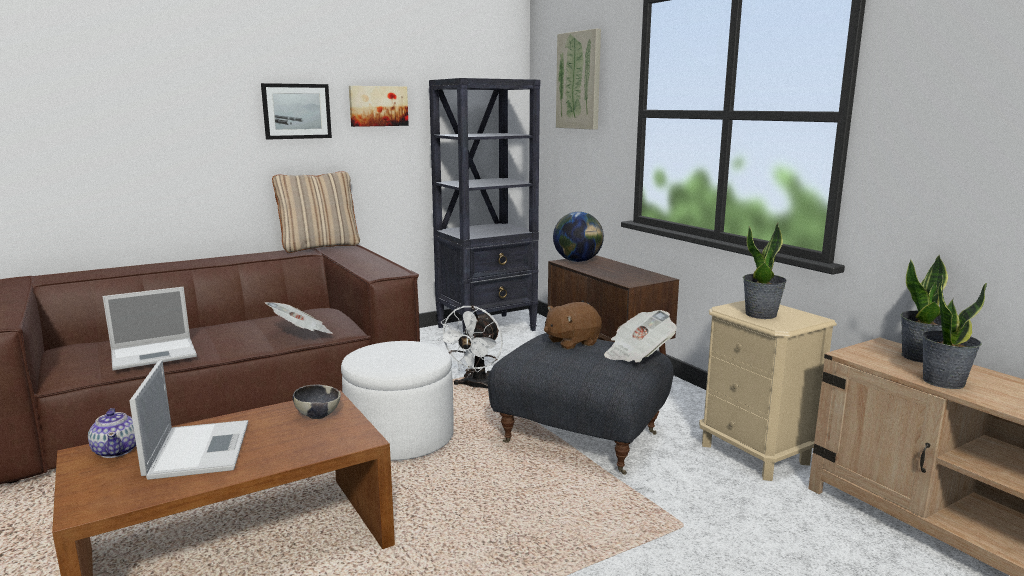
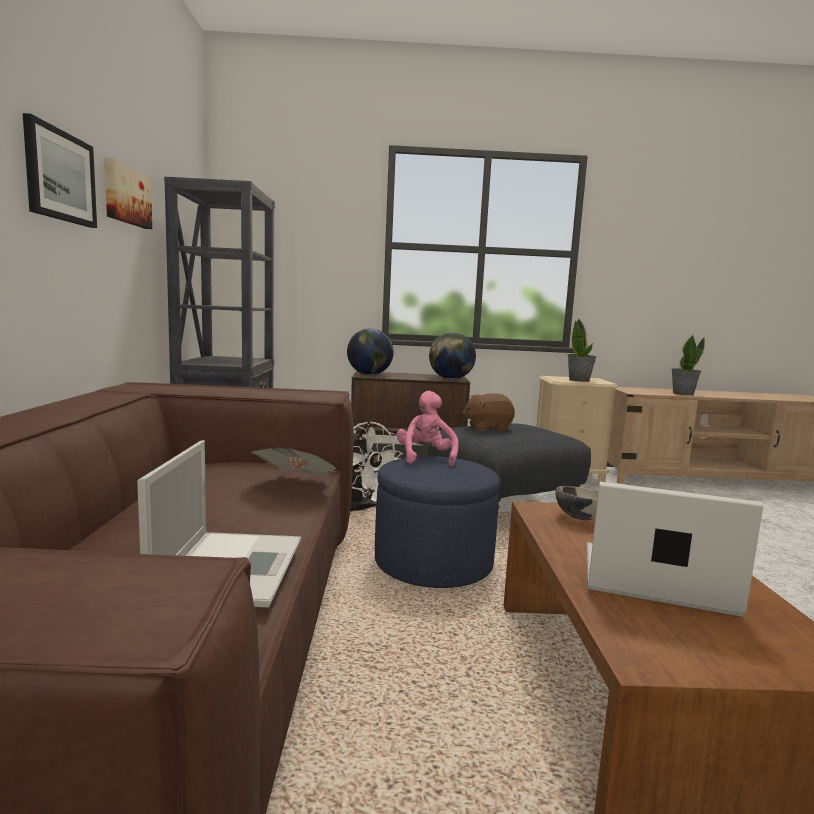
camera: 60 degrees left, 5 degrees down
(117, 450) = (640, 630): teapot -> none
(320, 247) = (105, 389): beige pillow -> none
(400, 438) = (433, 563): white ottoman -> blue ottoman
(422, 346) = (426, 458): none -> pink plush toy
(571, 342) = (487, 428): brown plush toy -> brown plush toy turned 75 degrees clockwise
(579, 80) = (298, 210): picture -> none
(631, 280) = (450, 379): none -> globe
(637, 354) = (532, 424): newspaper -> none
(920, 357) = (644, 389): potted plant -> none

